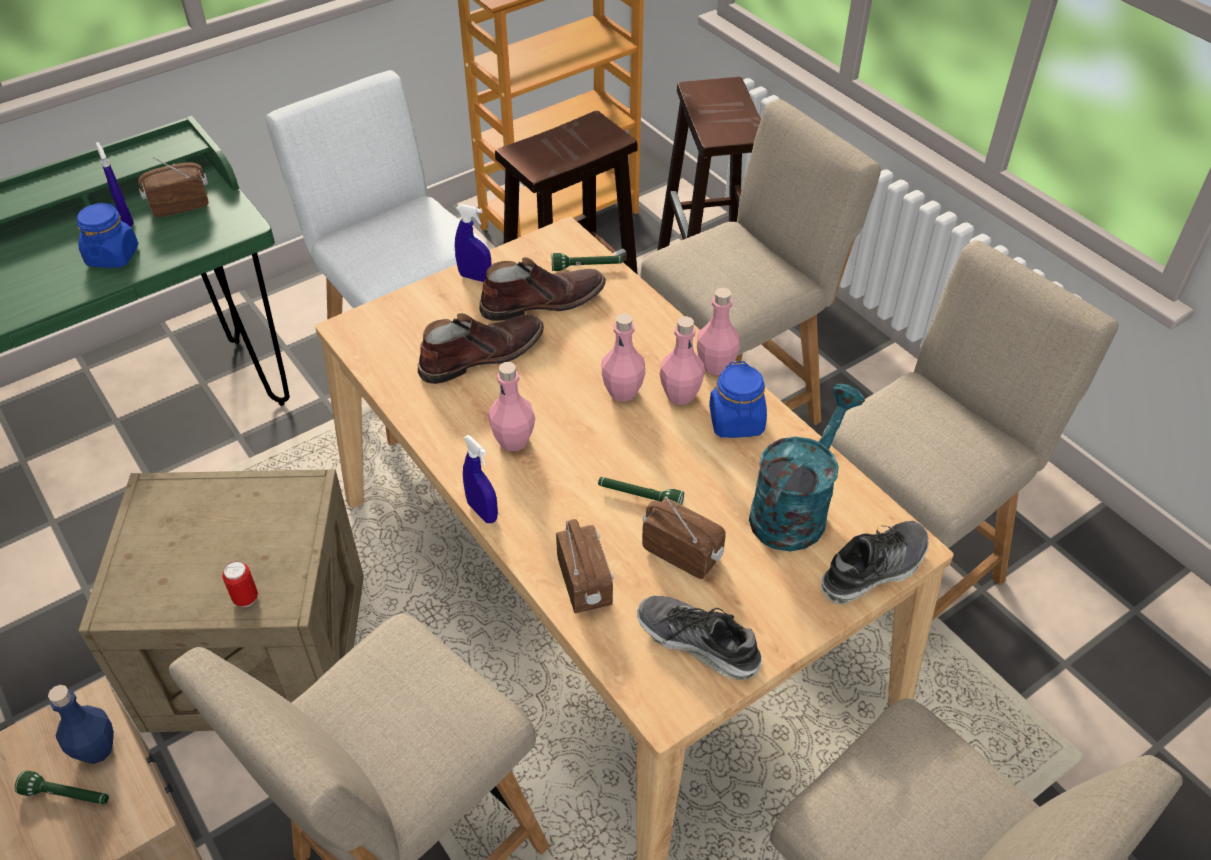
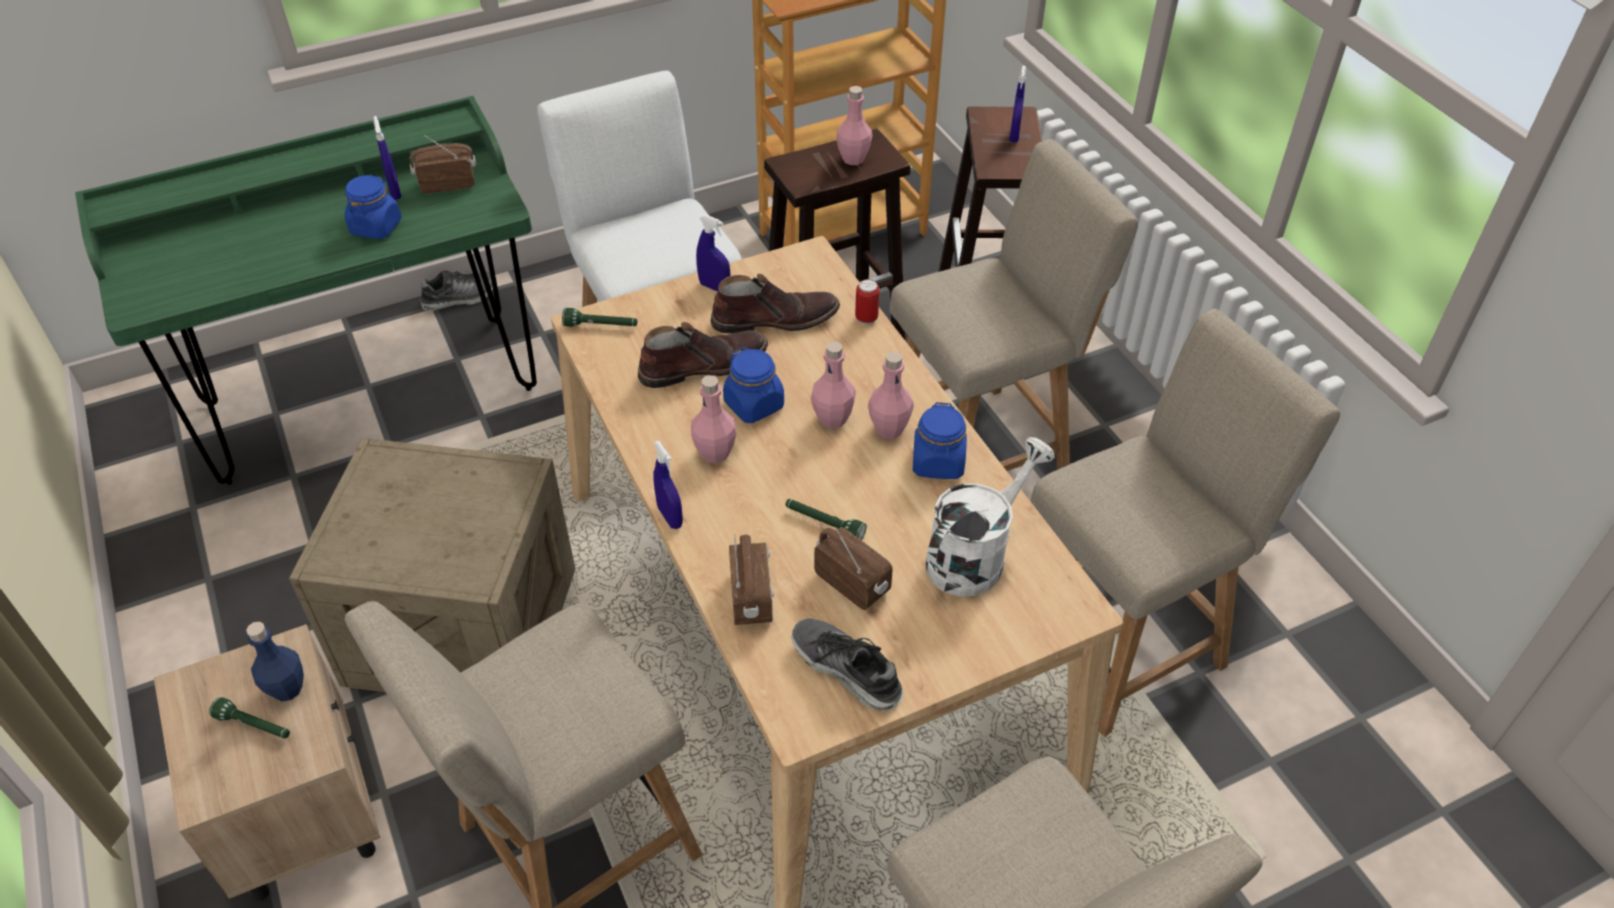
camera: 10 degrees right, 0 degrees up
(246, 598) = (445, 570): can -> can (866, 318)
(541, 388) = (754, 405): none -> blue jar
(587, 267) = (827, 290): green flashlight -> green flashlight (601, 326)
(715, 366) = (931, 404): pink bottle -> pink bottle (853, 159)
(728, 105) = (1014, 136): none -> blue spray bottle
(795, 508) = (975, 555): turquoise watering can -> white watering can
(873, 569) = (1037, 625): shoe -> shoe (460, 297)

